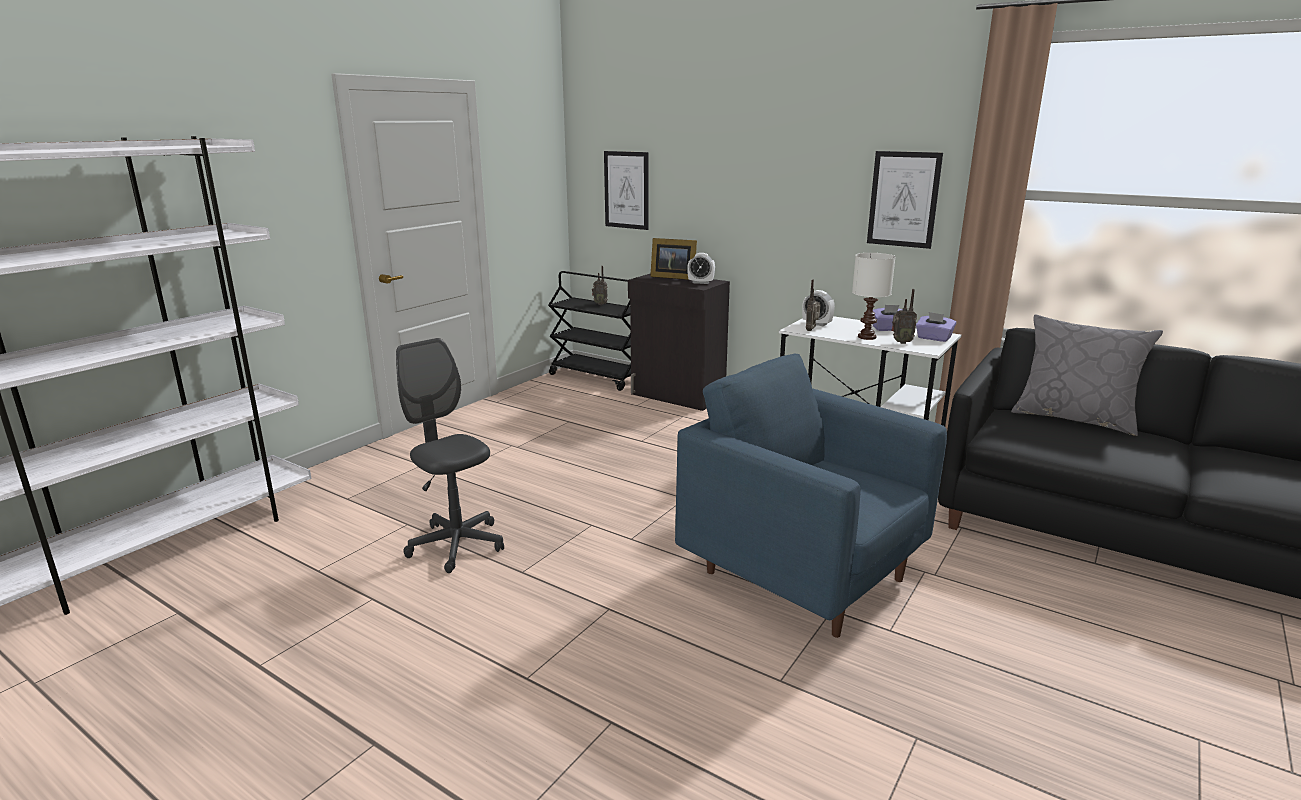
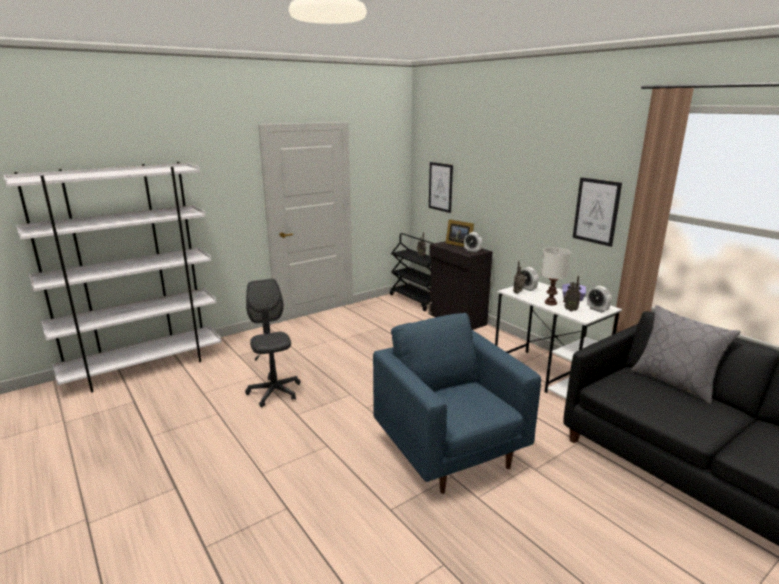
camera: 20 degrees right, 0 degrees up
(933, 338) = (597, 310): purple tissue box -> alarm clock

